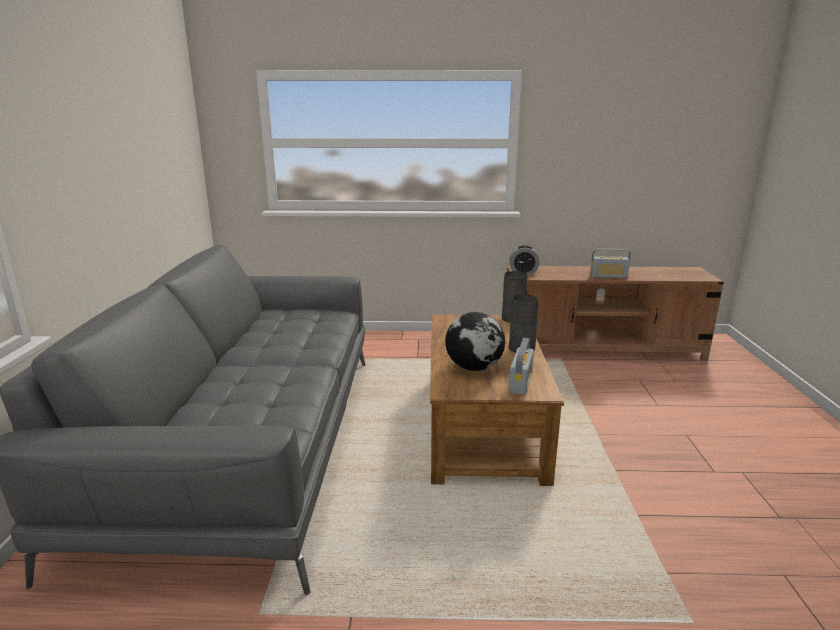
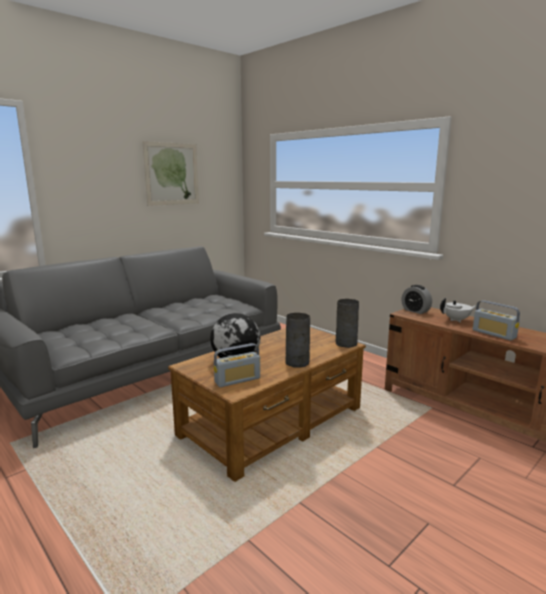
camera: 45 degrees right, 5 degrees down
(140, 134) = (172, 174): none -> picture
(565, 272) = (456, 320): none -> white teapot

